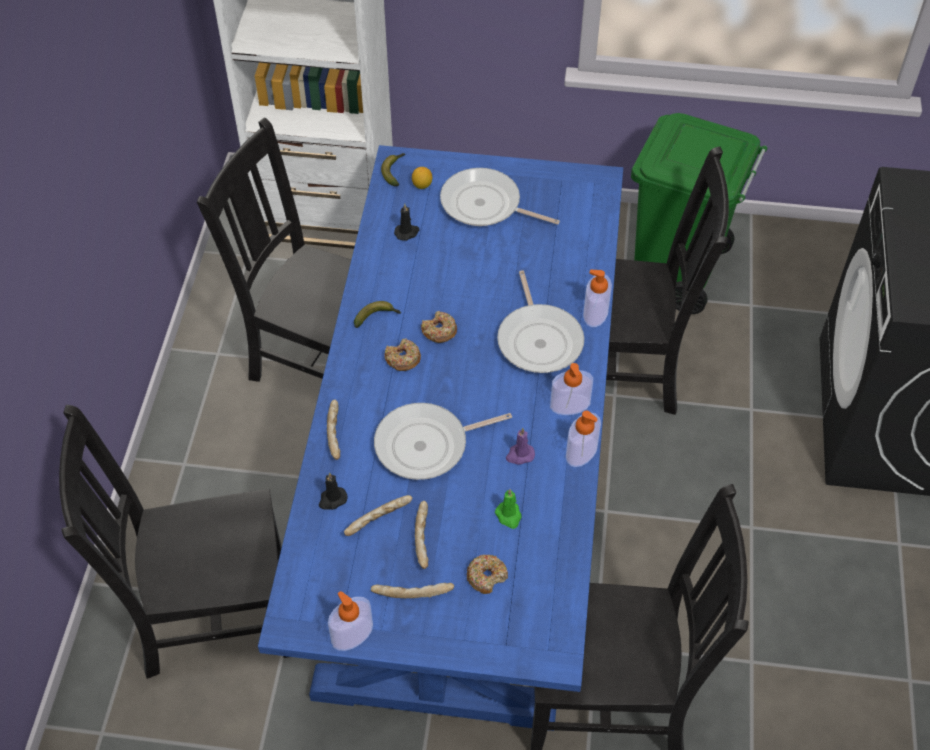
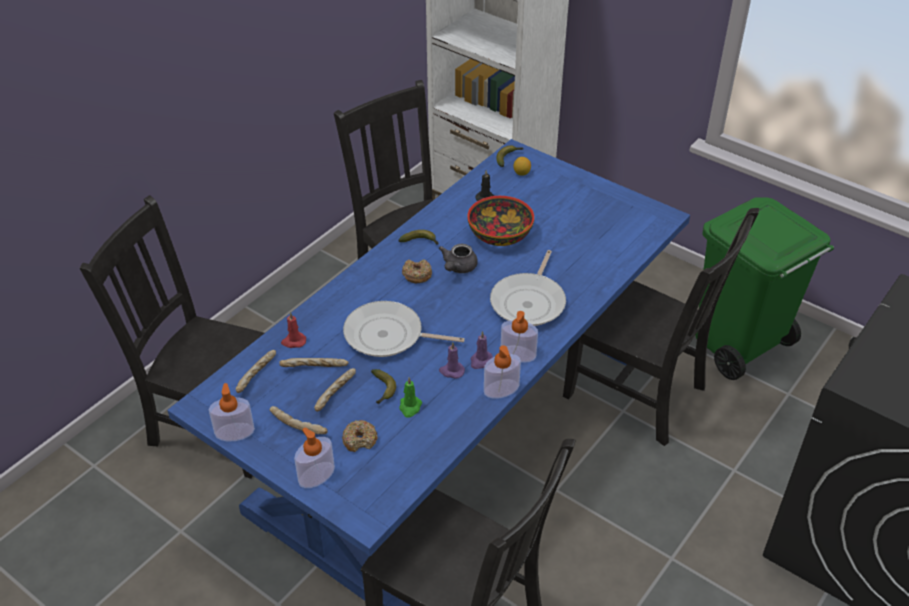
camera: 30 degrees right, 10 degrees down
(332, 499) = (293, 341): black candle -> red candle
(336, 433) = (331, 302): bread -> bread (257, 376)
(439, 331) = (458, 268): donut -> grey teapot
(452, 272) = (499, 234): none -> bowl
(467, 510) = (382, 390): none -> banana
(485, 205) = (559, 201): frying pan -> none
(540, 430) = (481, 361): none -> purple candle
(595, 313) = (588, 301): soap dispenser -> soap dispenser (316, 475)

